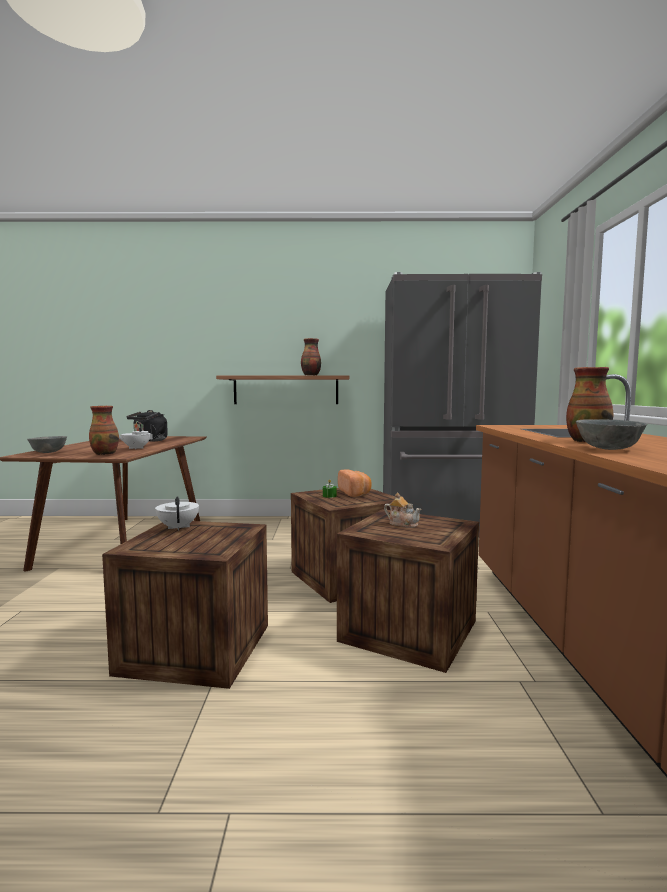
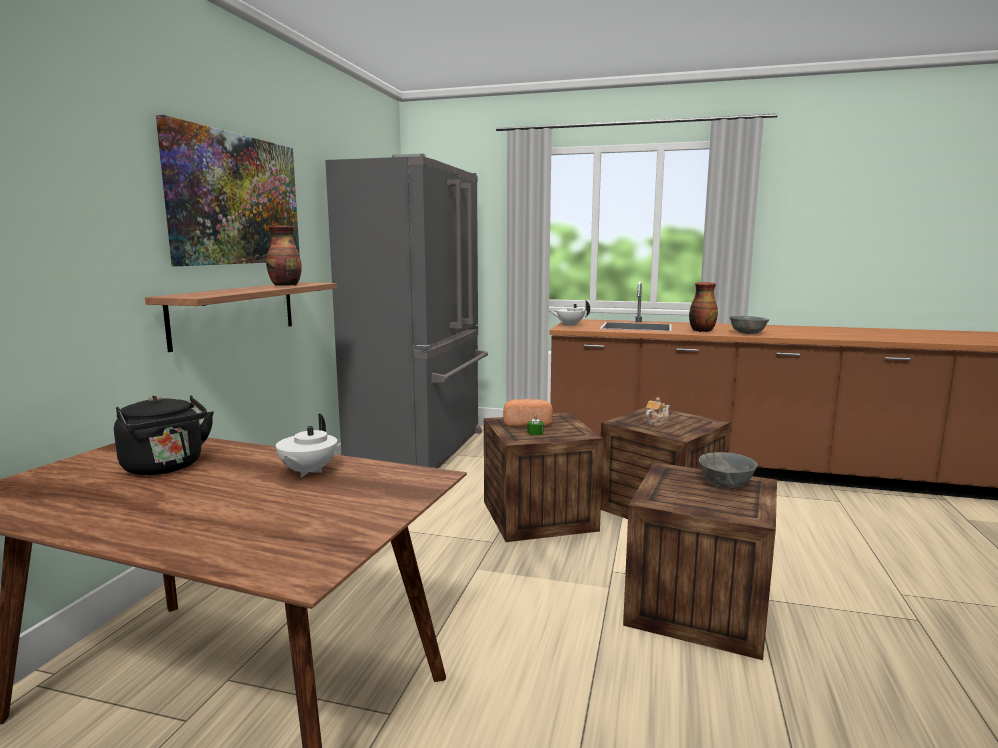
camera: 75 degrees left, 5 degrees up
(48, 452) = (281, 548): grey bowl -> grey bowl (725, 484)
(105, 453) = (375, 490): vase -> none
(178, 527) = (667, 497): white teapot -> white teapot (569, 325)
(294, 326) = (236, 200): none -> picture

